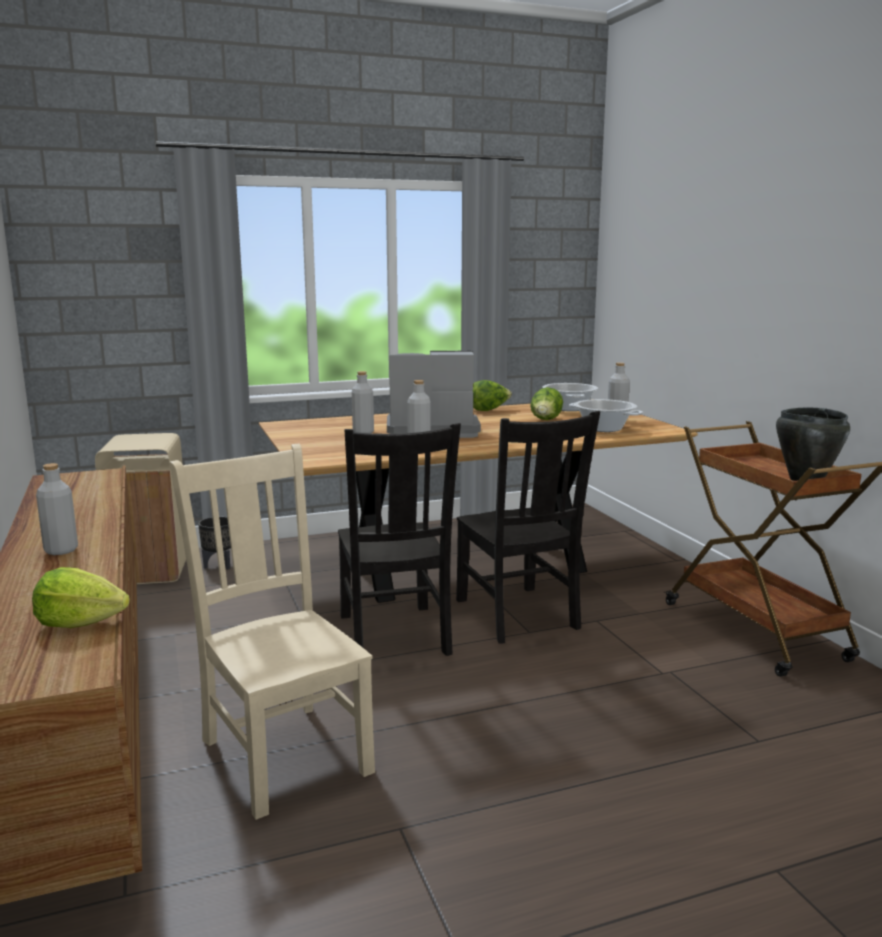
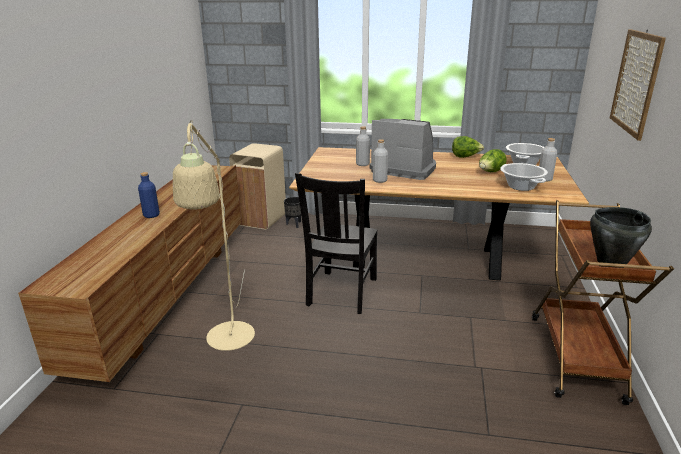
camera: 30 degrees right, 10 degrees up
(61, 550) = (151, 215): grey bottle -> blue bottle
(80, 623) = (111, 260): lettuce -> none
(283, 753) = (229, 343): beige chair -> beige floor lamp
(518, 616) = (424, 299): black chair -> none
(723, 275) = (636, 80): none -> picture

